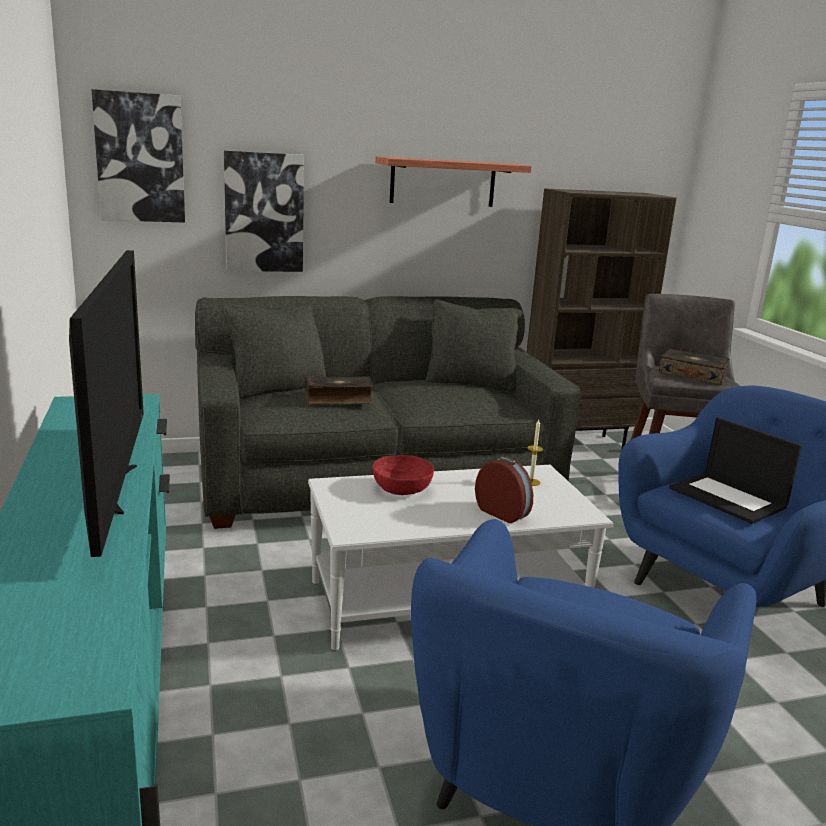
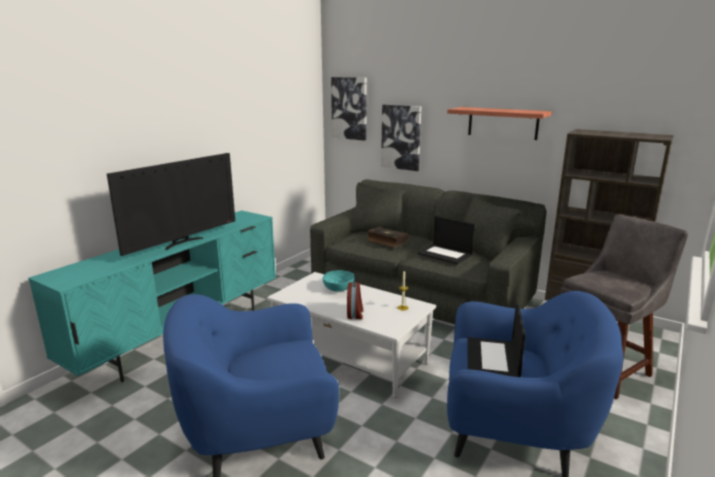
camera: 50 degrees right, 0 degrees up
(401, 488) = (338, 288): red bowl -> turquoise bowl
(447, 395) = (445, 254): none -> laptop
(692, 375) = (613, 282): book -> none

